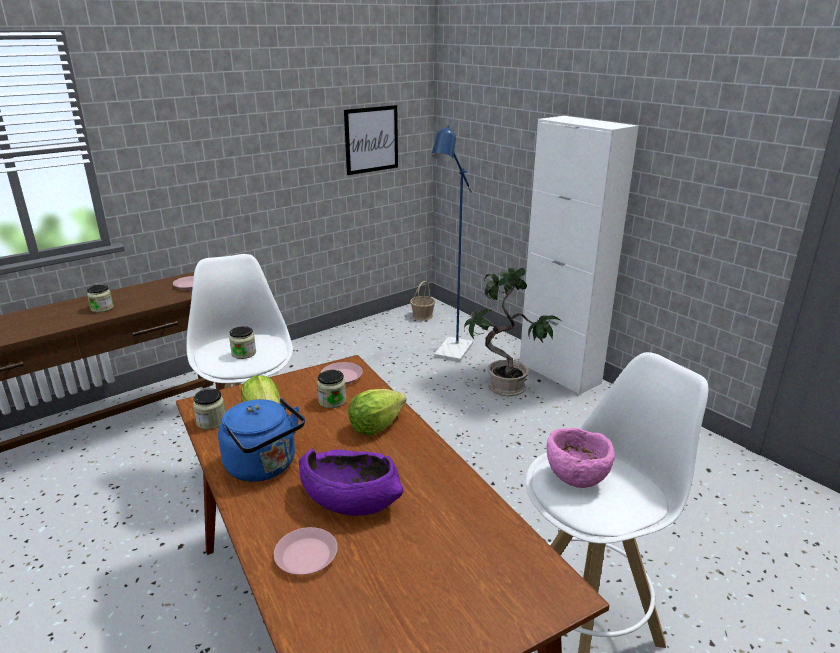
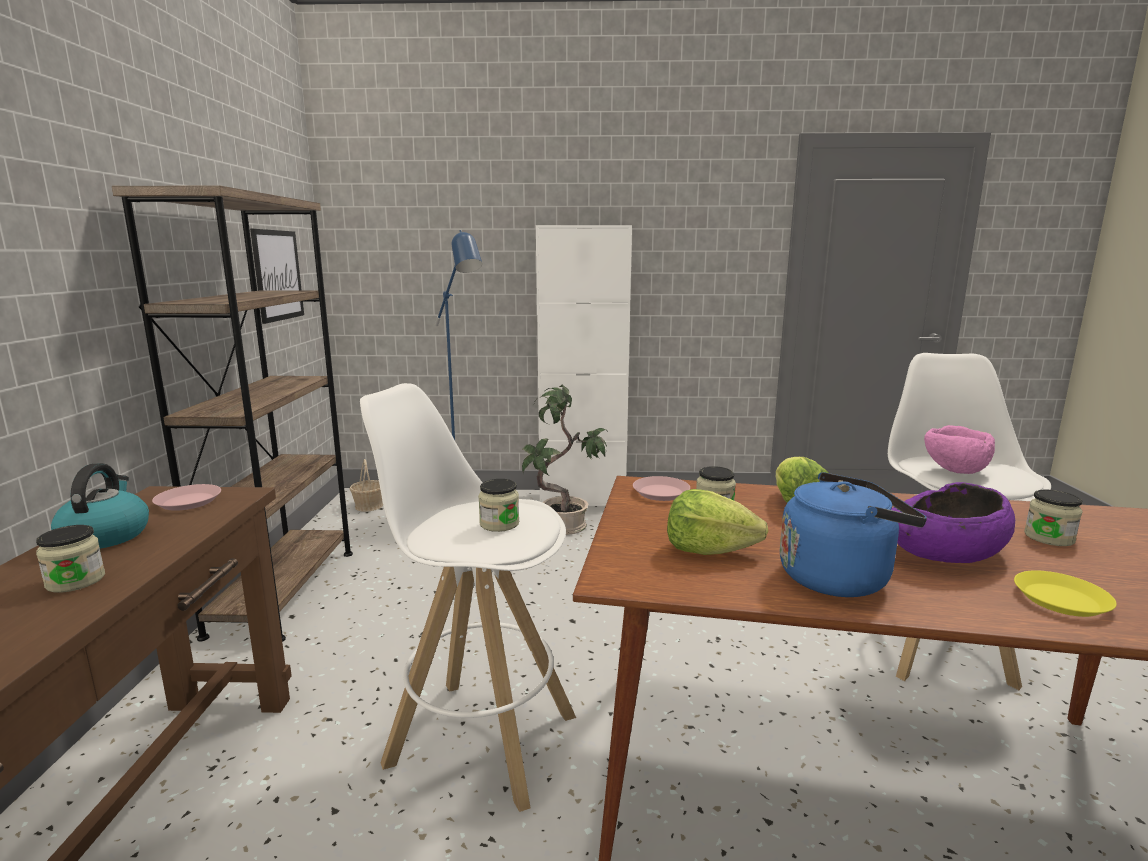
camera: 50 degrees left, 10 degrees down
(142, 291) = (106, 536): none -> kettle
(211, 421) = (678, 582): jar -> jar (1049, 537)
(306, 556) = (1061, 600): pink plate -> yellow plate
(308, 350) = (284, 591): none -> brown bookcase

